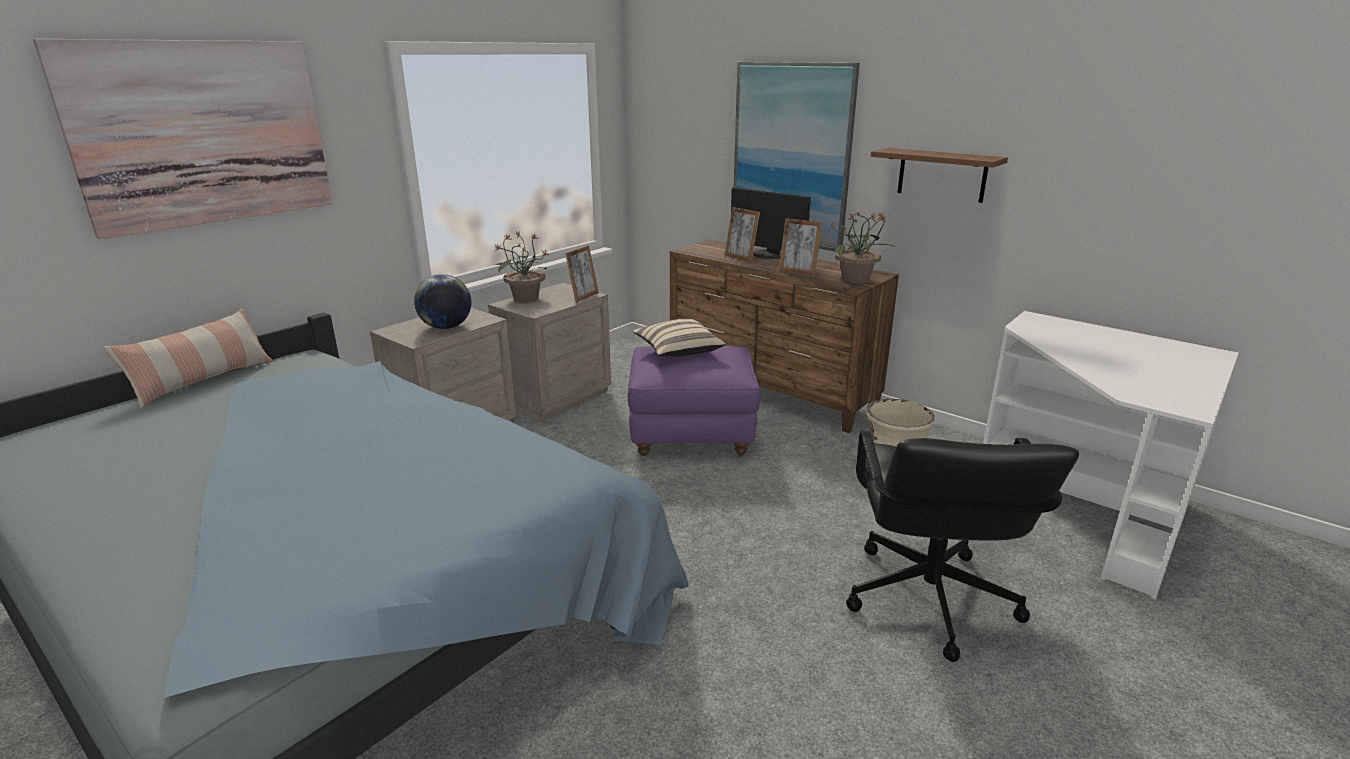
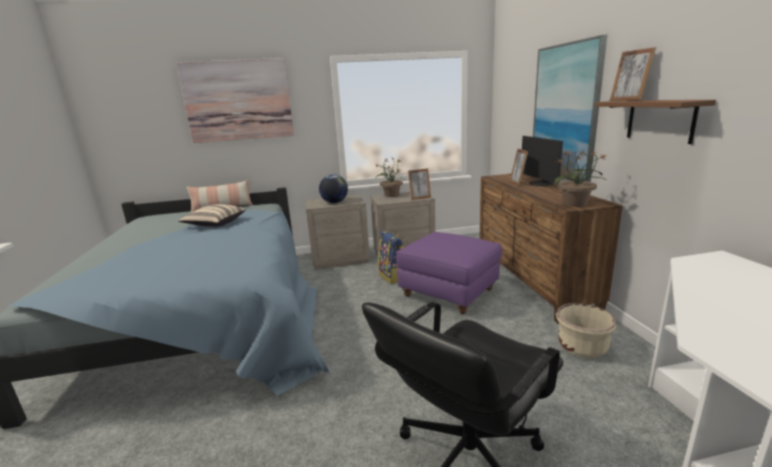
camera: 40 degrees right, 5 degrees down
(584, 434) = (393, 277): none -> backpack
(677, 351) = (444, 237): beige pillow -> beige pillow (215, 224)
(798, 272) = (540, 195): picture frame -> picture frame (628, 100)

